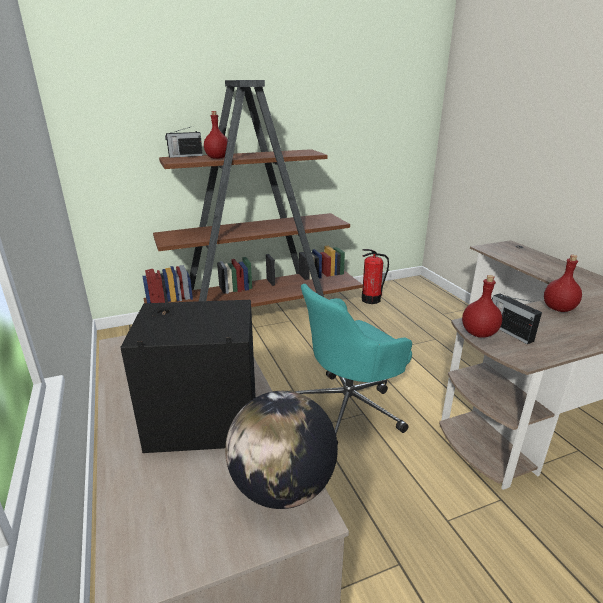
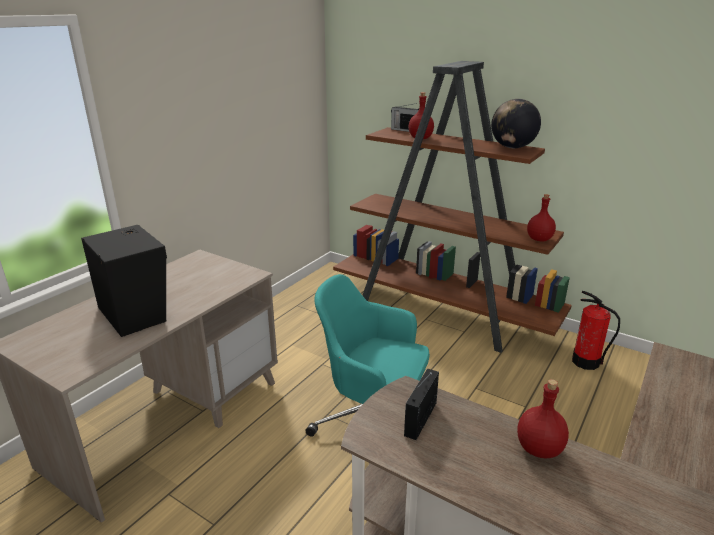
camera: 55 degrees right, 0 degrees up
(282, 487) = (88, 358): globe -> globe (512, 147)
(479, 334) = (391, 399): red bottle -> red bottle (539, 239)

